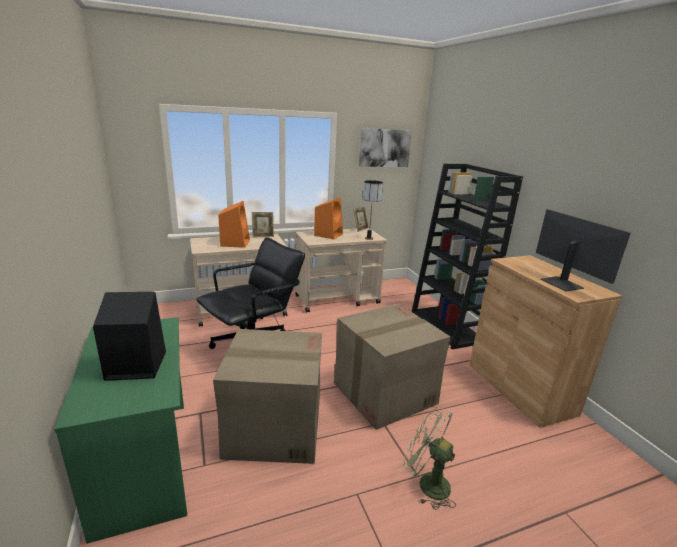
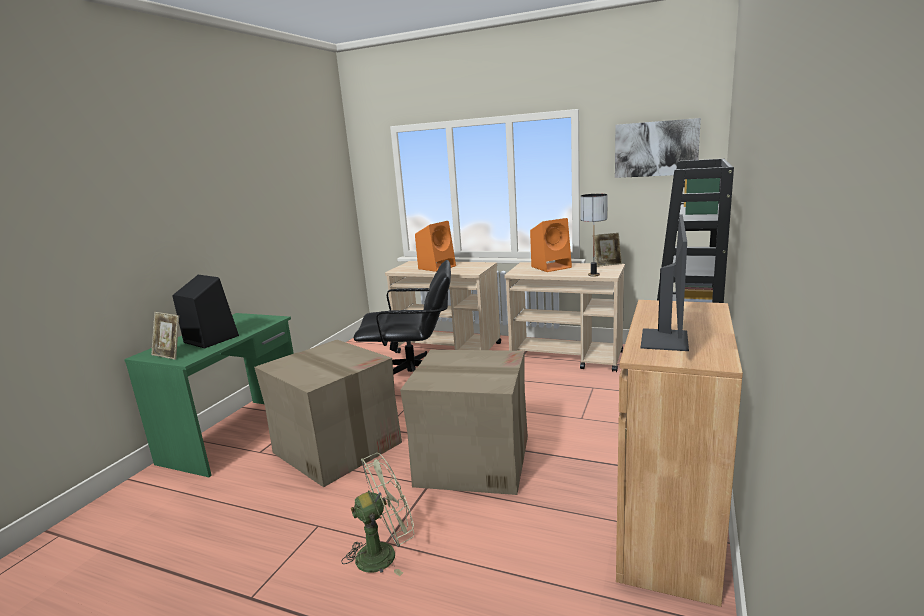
camera: 45 degrees right, 5 degrees down
(263, 236) = (476, 263): picture frame -> picture frame (170, 355)
(427, 483) = (384, 553): green fan -> green fan turned 75 degrees clockwise

